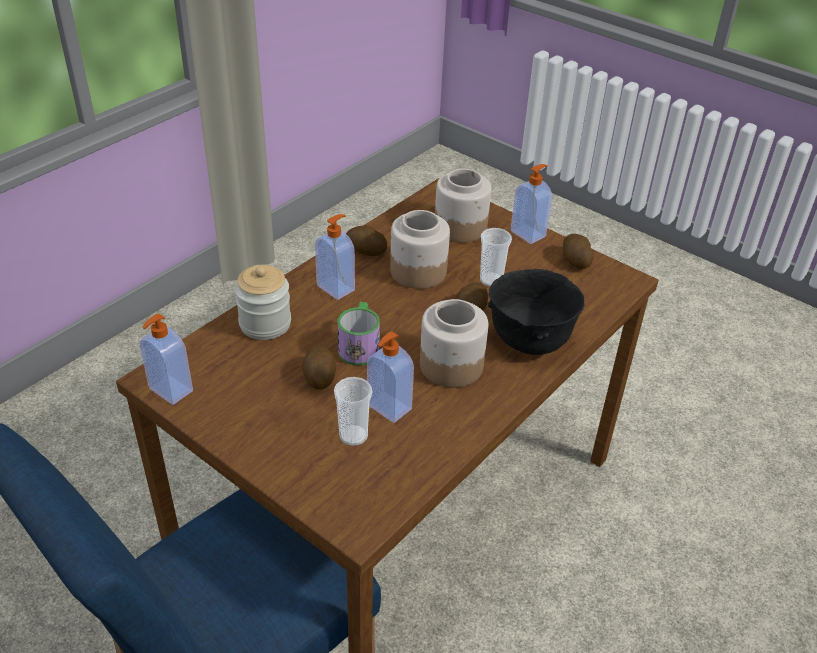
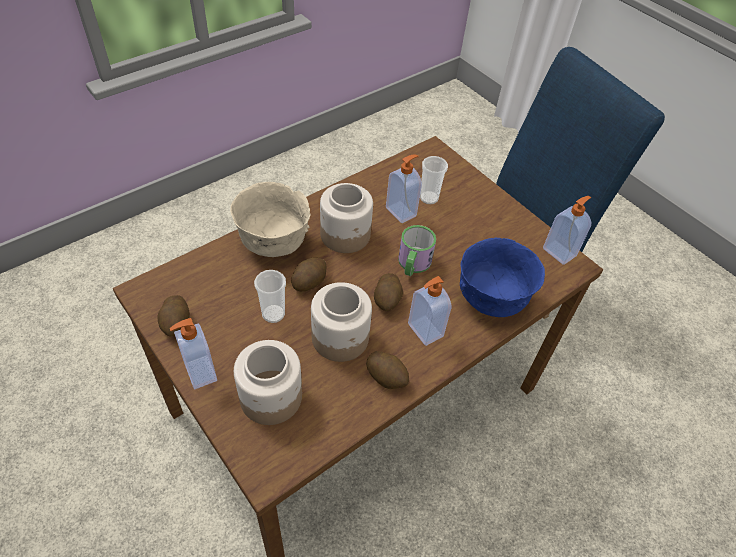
camera: 170 degrees left, 10 degrees up
(265, 324) = (491, 300): jar -> blue bowl
(319, 377) = (448, 243): potato -> potato (387, 300)
(529, 341) = (273, 244): black bowl -> beige bowl

